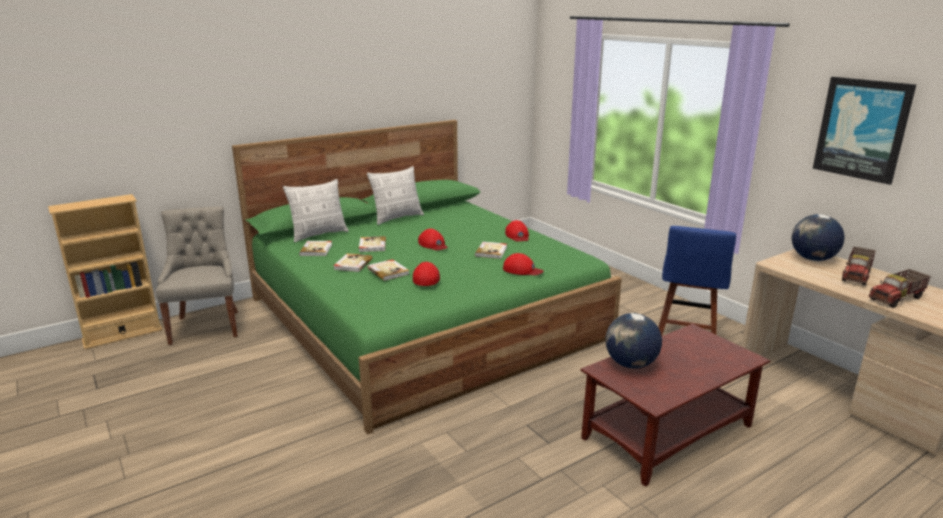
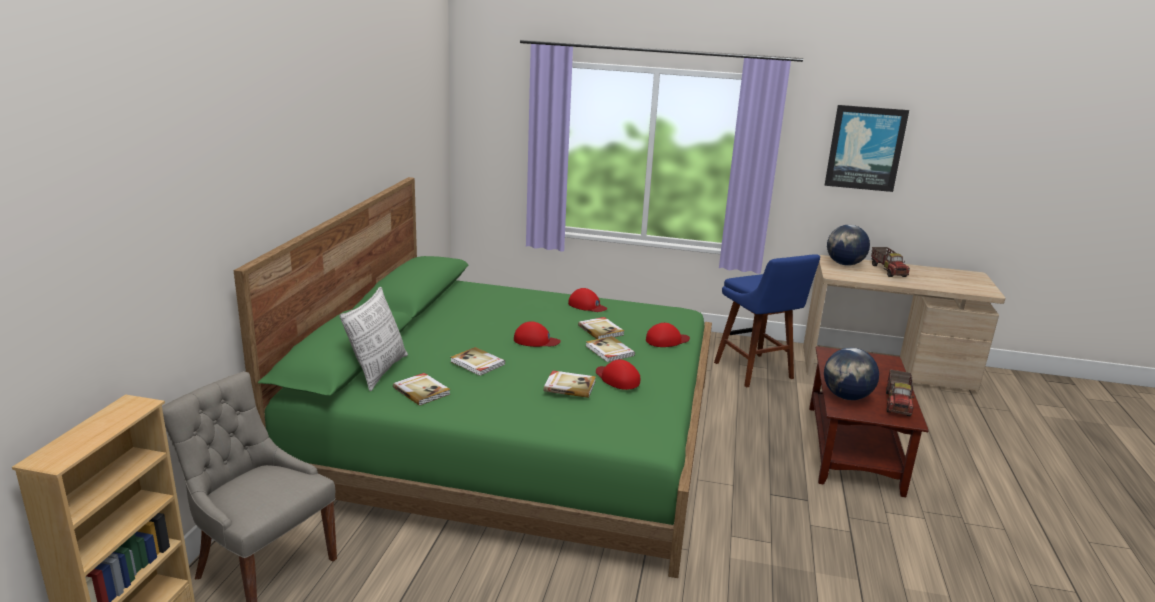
camera: 45 degrees left, 0 degrees up
(352, 264) = (506, 392): book -> book (609, 351)
(397, 218) = (423, 321): pillow -> none
(897, 299) = (935, 282): toy truck -> toy truck (898, 403)

